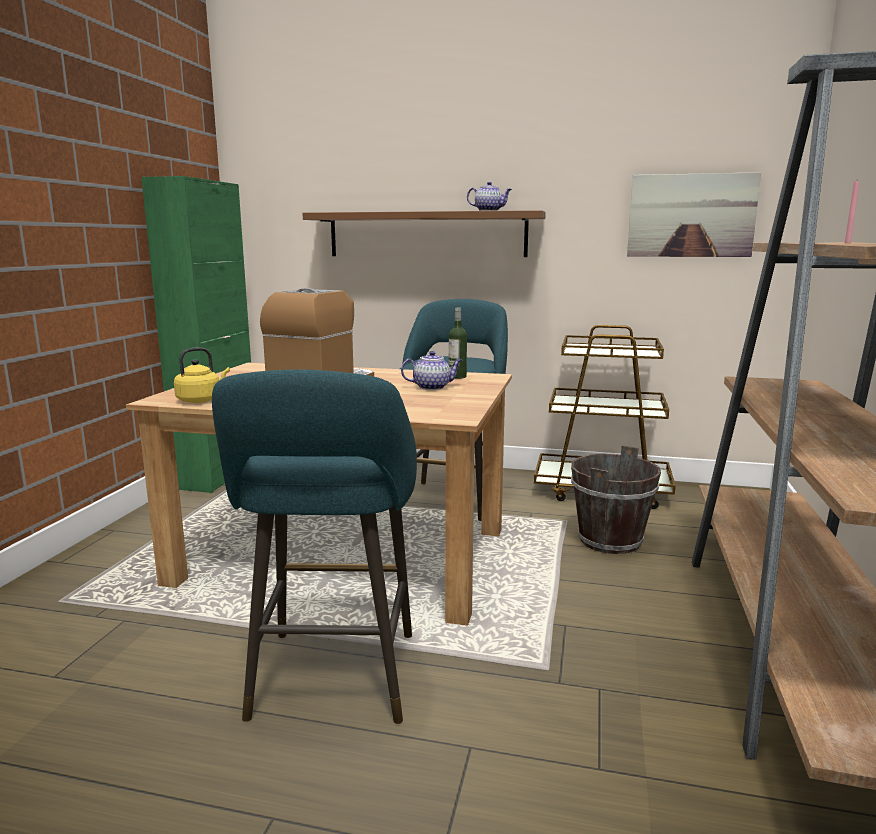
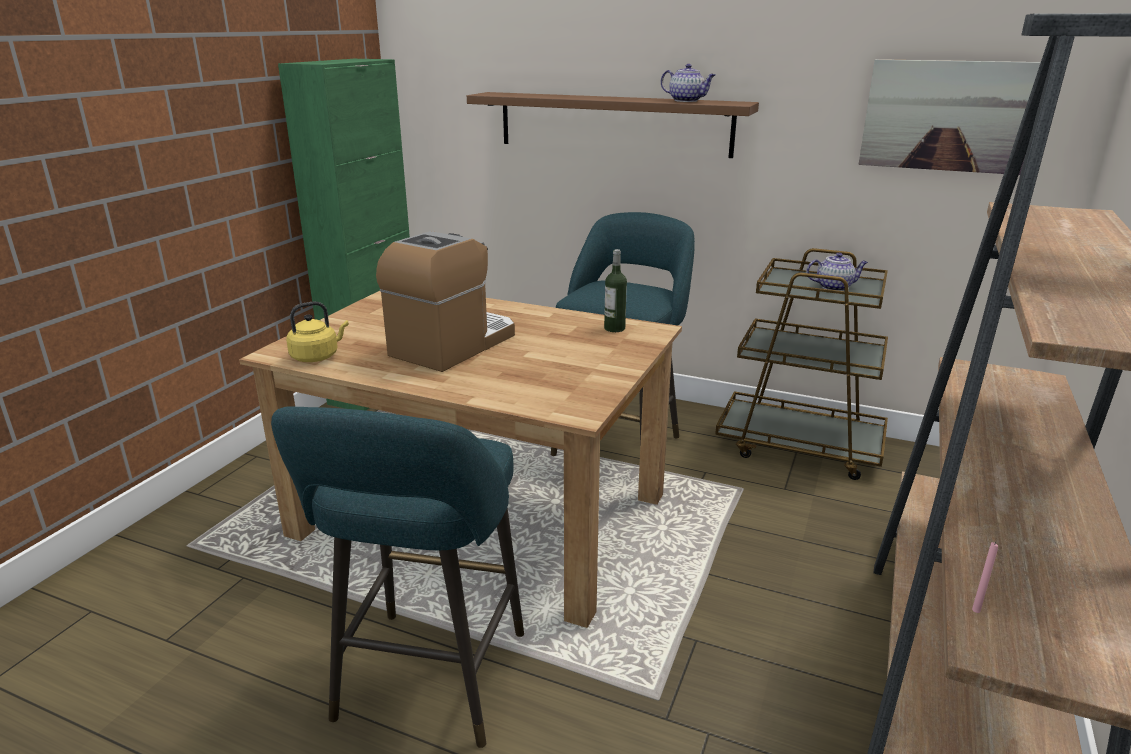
camera: 10 degrees right, 10 degrees up
(432, 387) = (577, 348): teapot -> teapot (834, 287)
(610, 541) = (786, 524): brown bucket -> none
(847, 243) = (1053, 284): pink candle -> pink candle (976, 610)

